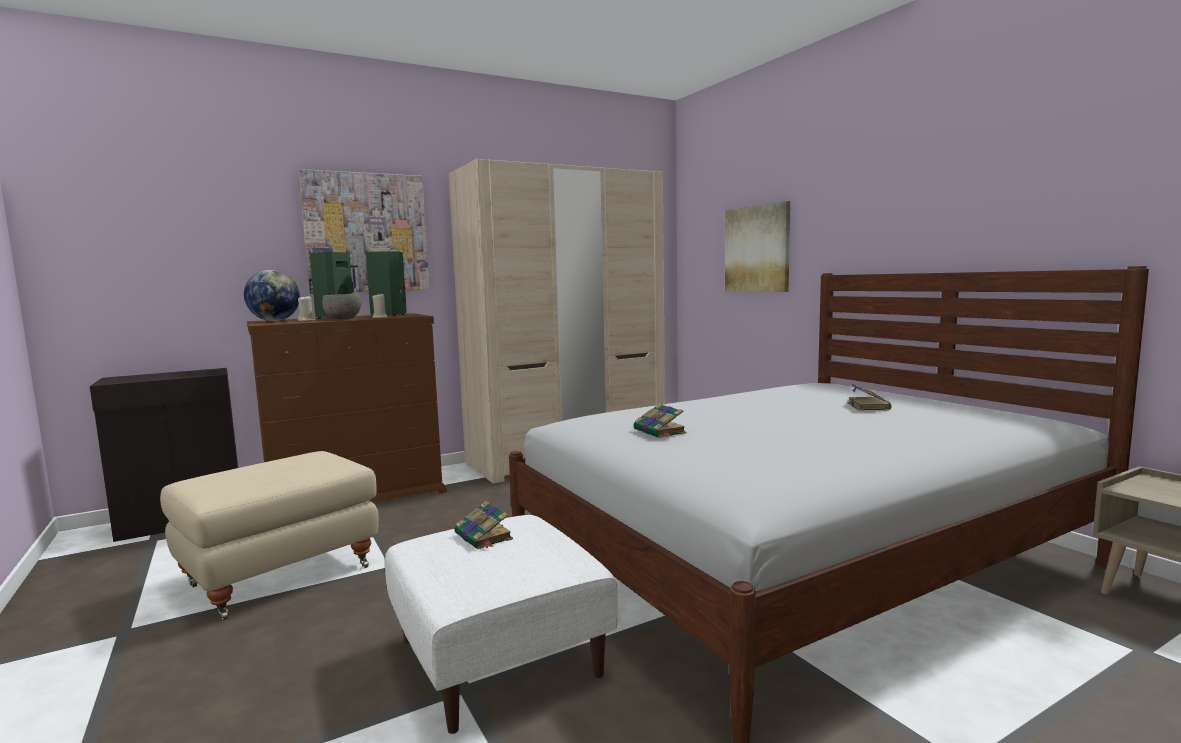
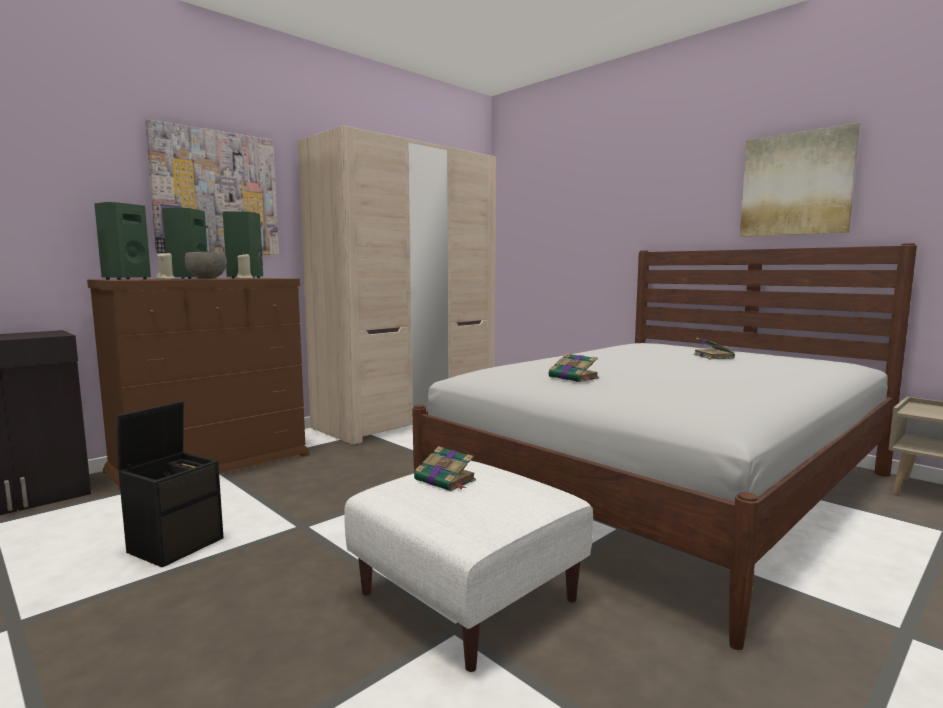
camera: 15 degrees left, 0 degrees up
(275, 321) = (125, 279): globe -> green speaker
(281, 573) = (176, 544): beige ottoman -> black storage box
(757, 249) = (574, 230): picture -> picture (796, 184)

